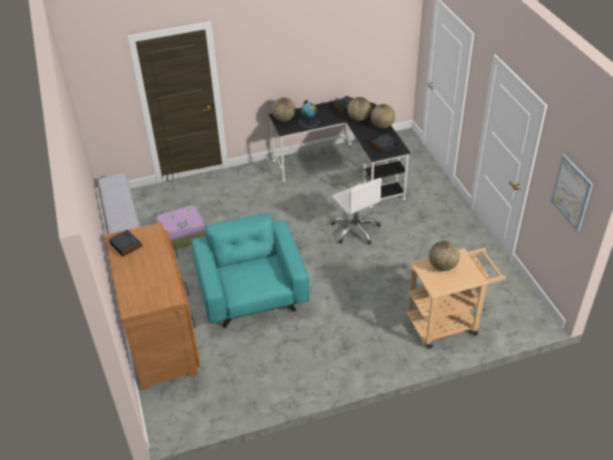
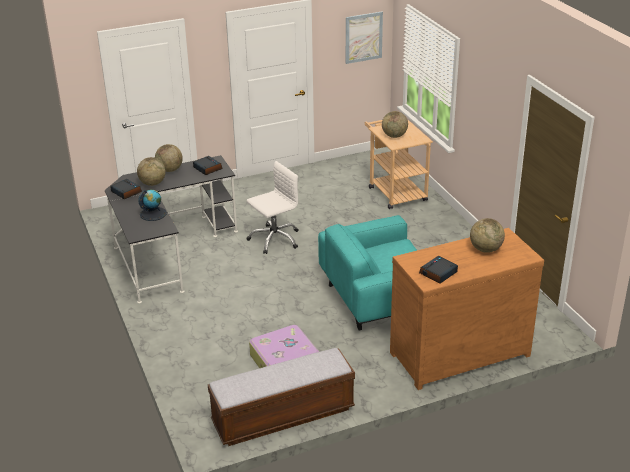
camera: 95 degrees left, 10 degrees down
(284, 119) = (143, 231): globe -> globe (485, 249)

